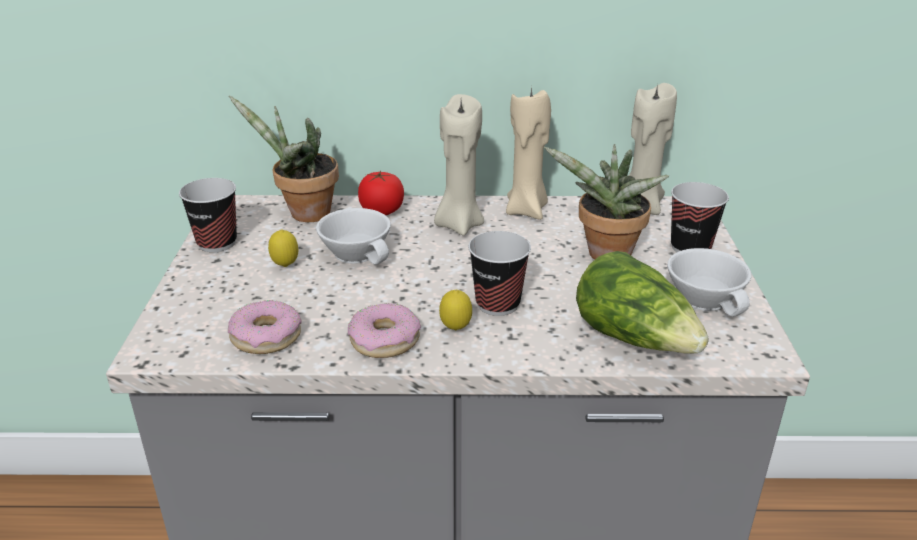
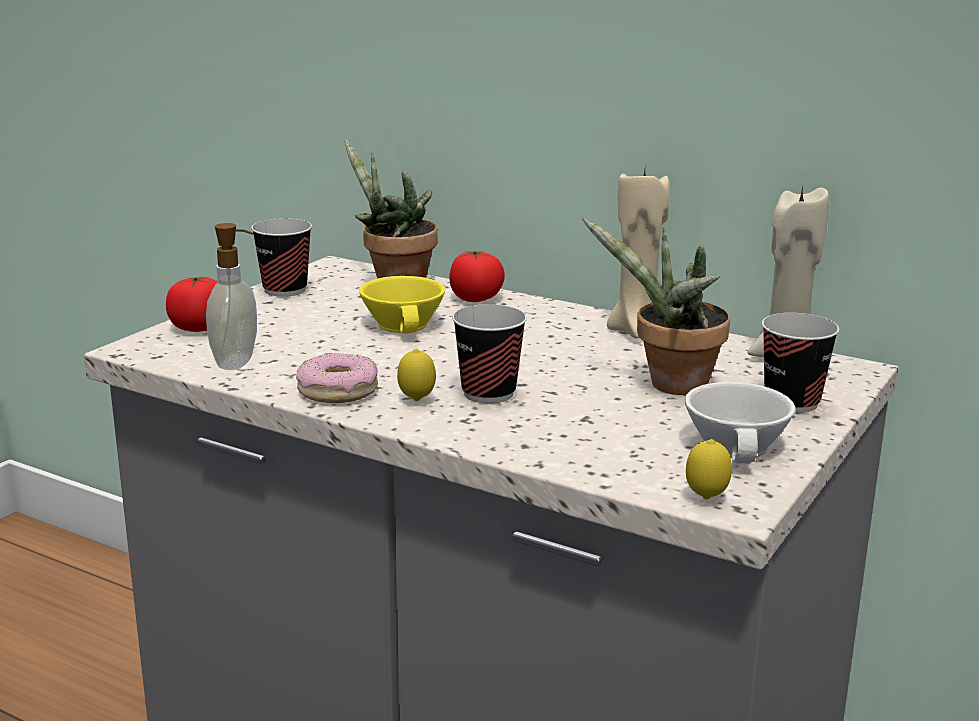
camera: 30 degrees right, 10 degrees down
(186, 307) = (199, 327): none -> tomato
(266, 336) = (237, 362): donut -> soap dispenser
(285, 266) = (322, 319): lemon -> lemon (706, 498)
(359, 252) = (406, 325): white cup -> yellow cup
(458, 225) = (541, 326): beige candle -> none
(635, 338) = (597, 455): lettuce -> none

